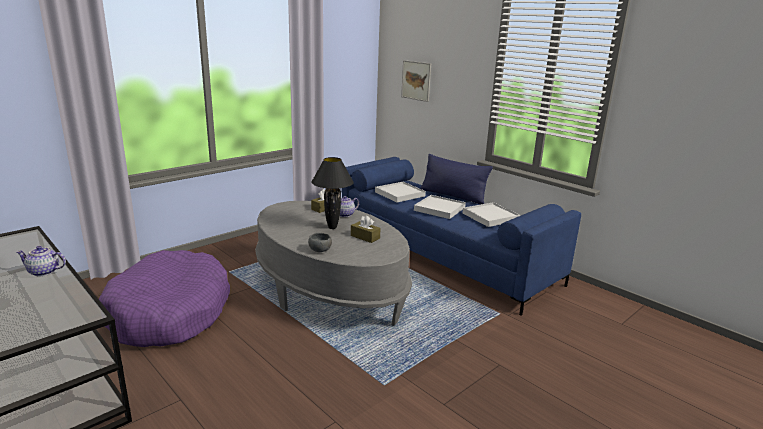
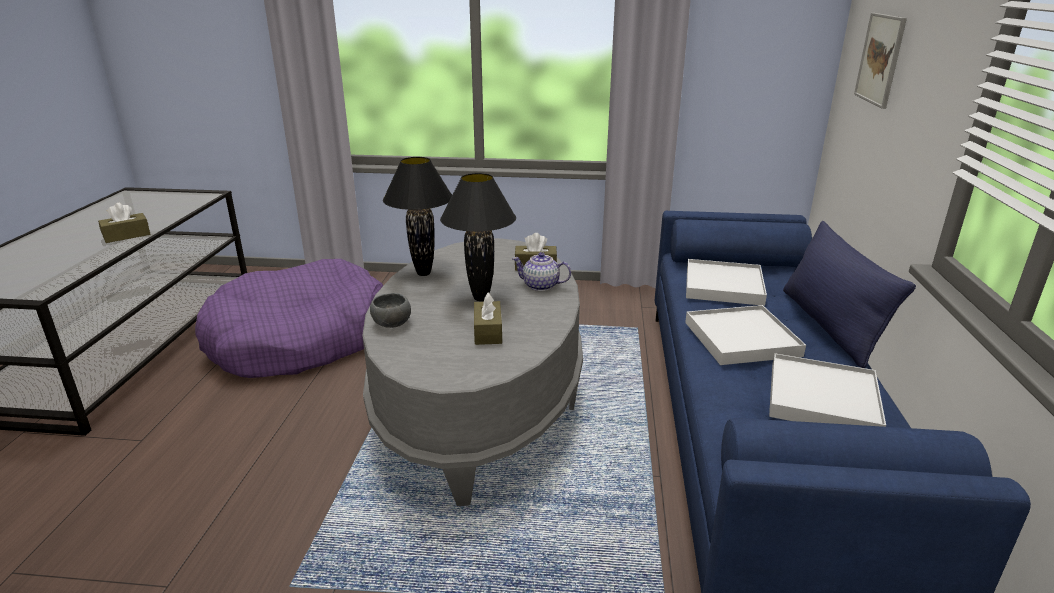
camera: 50 degrees right, 5 degrees up
(44, 272) = (126, 235): teapot -> brown tissue box
(280, 228) = (423, 273): none -> black table lamp

